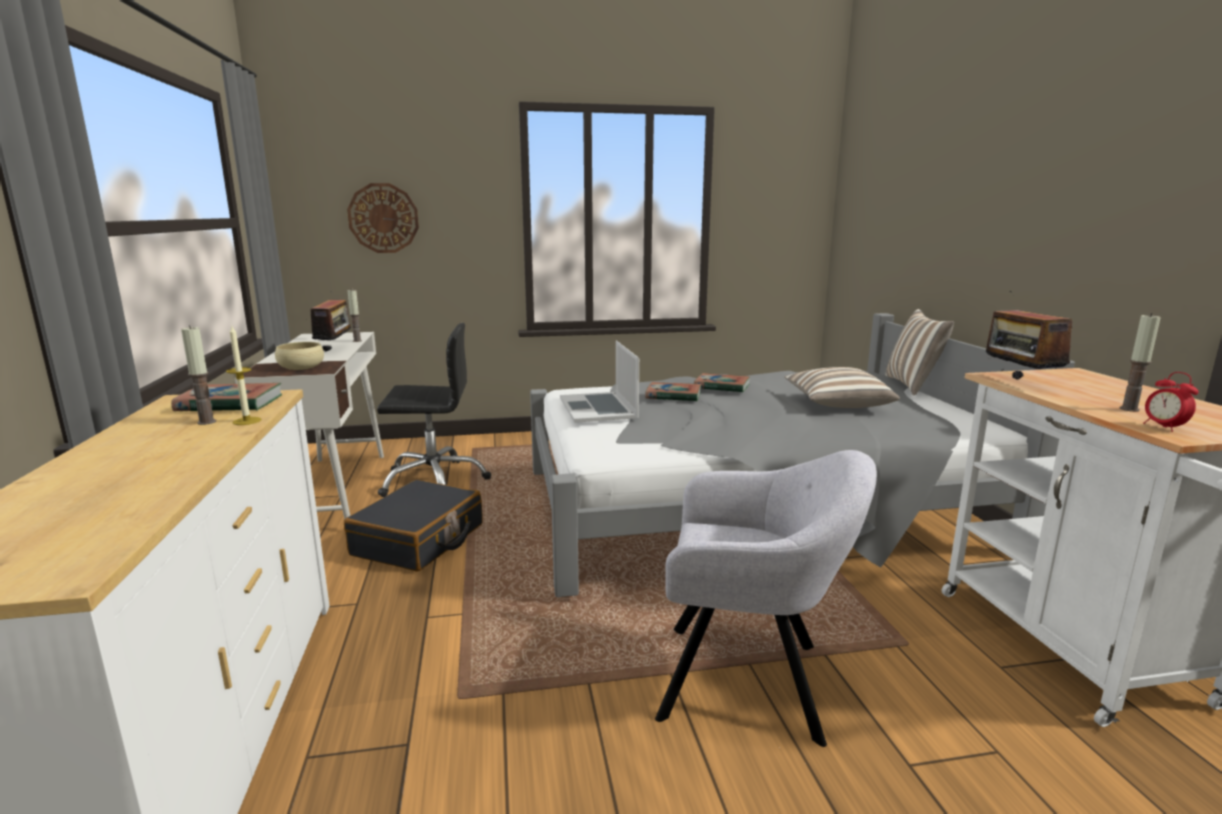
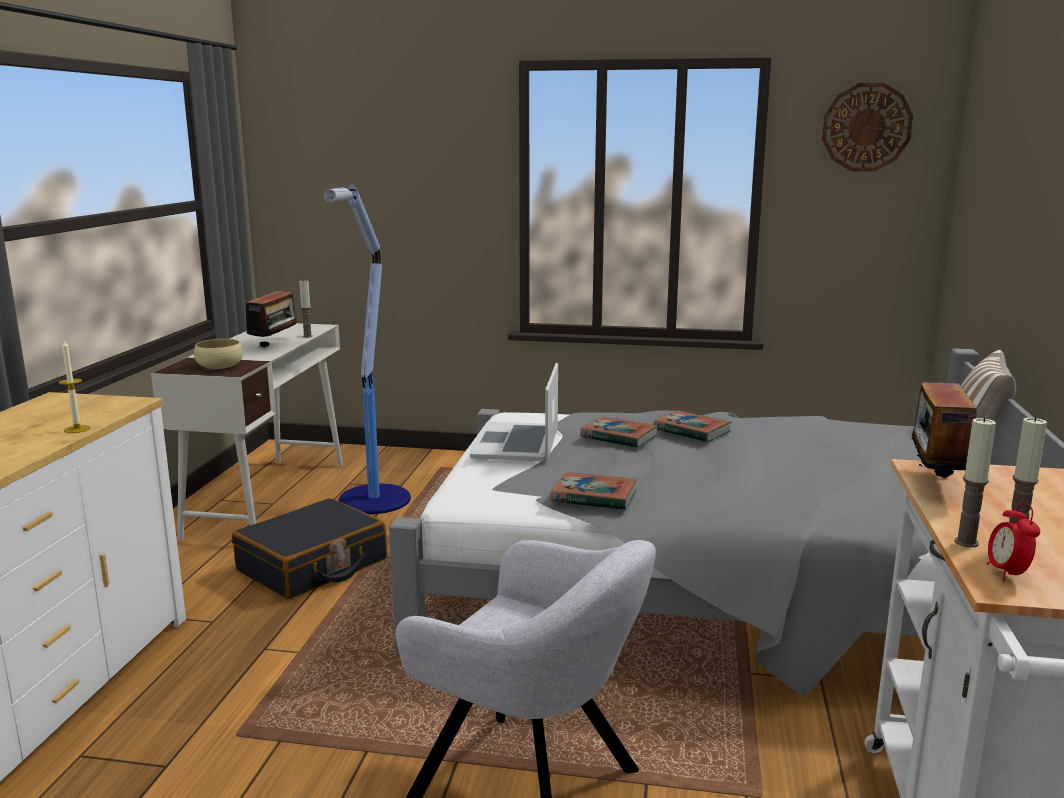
camera: 20 degrees right, 0 degrees up
(207, 422) = (47, 426): candle -> candle (966, 542)
(230, 404) = (85, 408): book -> book (594, 497)
(383, 218) = (365, 196): wall clock -> wall clock (866, 127)
(434, 481) = (373, 501): black office chair -> floor lamp
(836, 404) = (819, 473): pillow -> none

